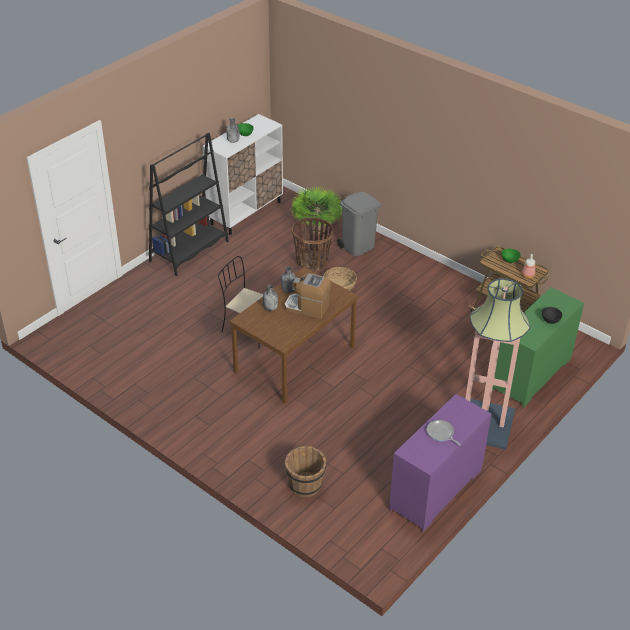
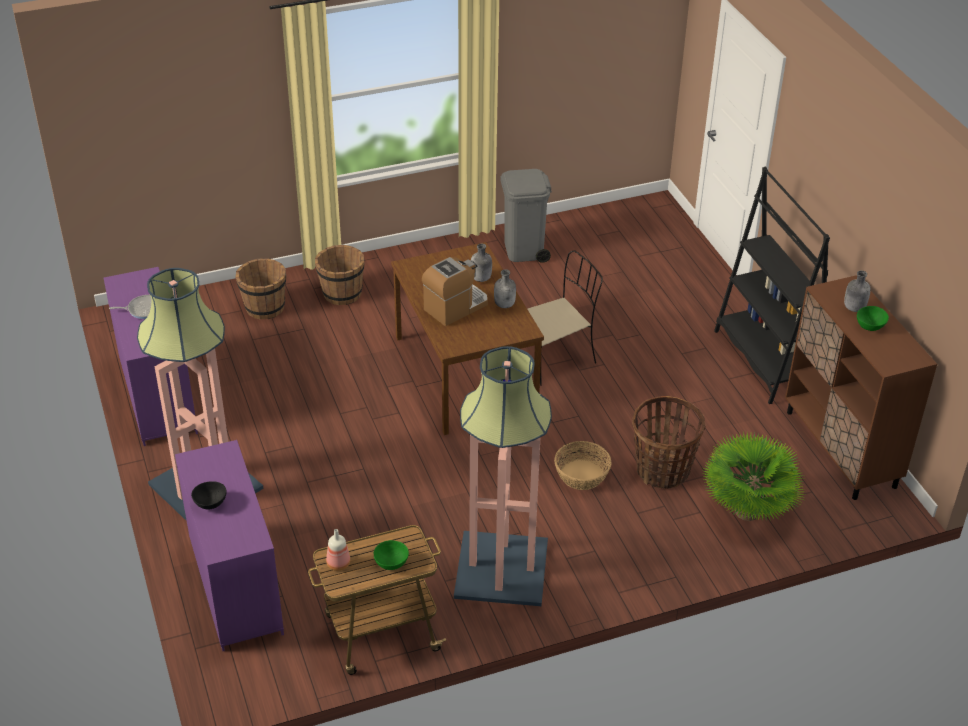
camera: 120 degrees right, 0 degrees up
(246, 213) = (840, 449): white cabinet -> brown cabinet
(259, 452) = (341, 293): none -> brown bucket
(358, 247) = (668, 539): grey trash can -> grey trash can (524, 250)
(428, 290) = (501, 569): none -> floor lamp
(532, 375) = (234, 586): green dresser -> purple dresser

